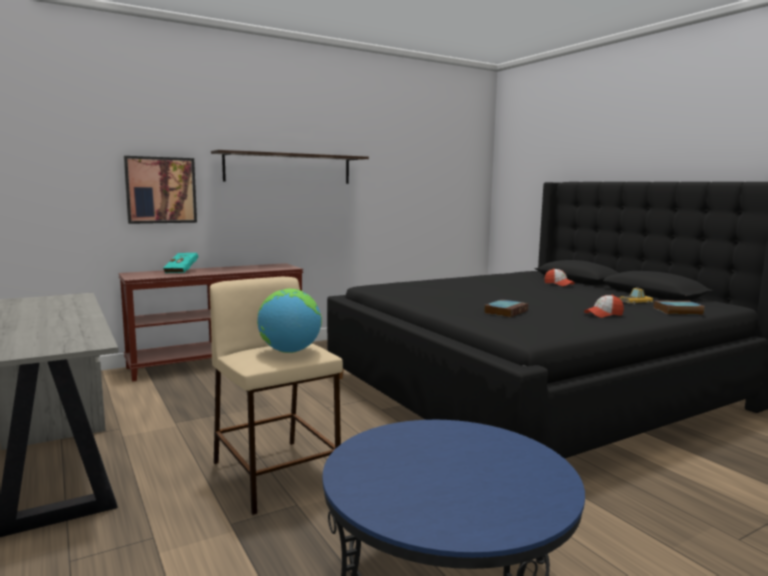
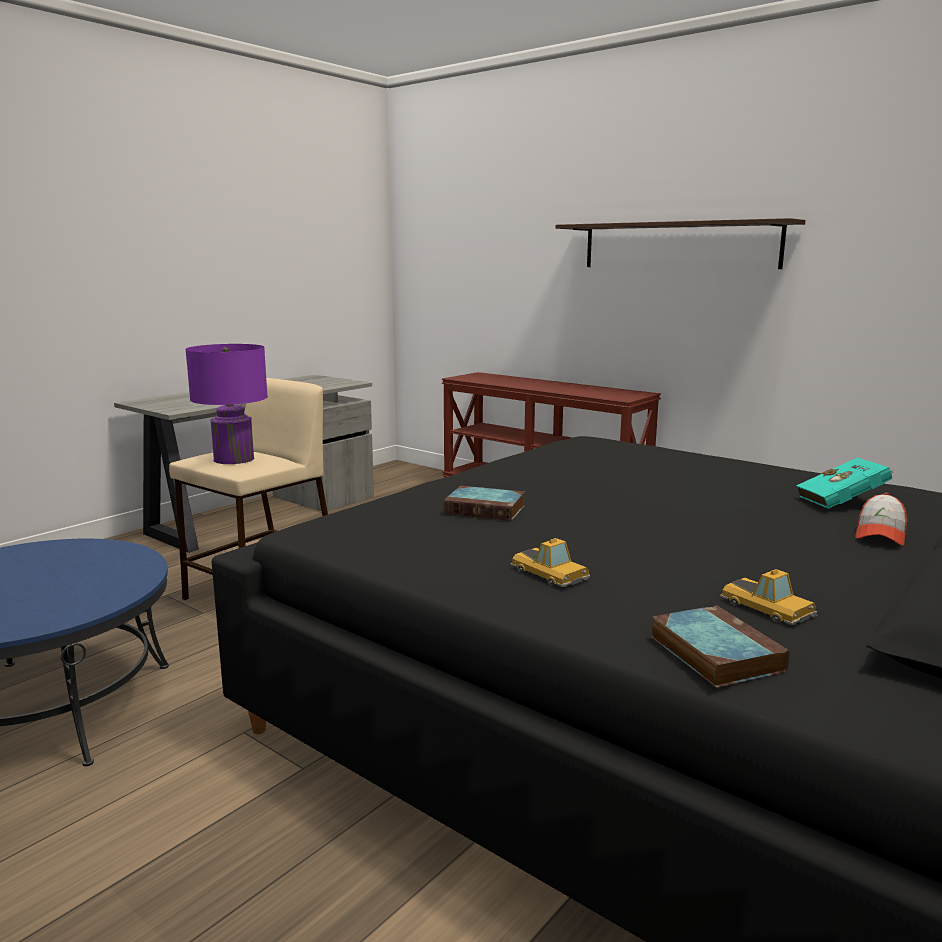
camera: 70 degrees right, 5 degrees up
(161, 190) = (521, 278): picture -> none
(183, 271) = (518, 380): turquoise book -> turquoise book (844, 502)
(289, 351) = (234, 459): globe -> purple table lamp
(603, 314) = (550, 574): cap -> toy car

